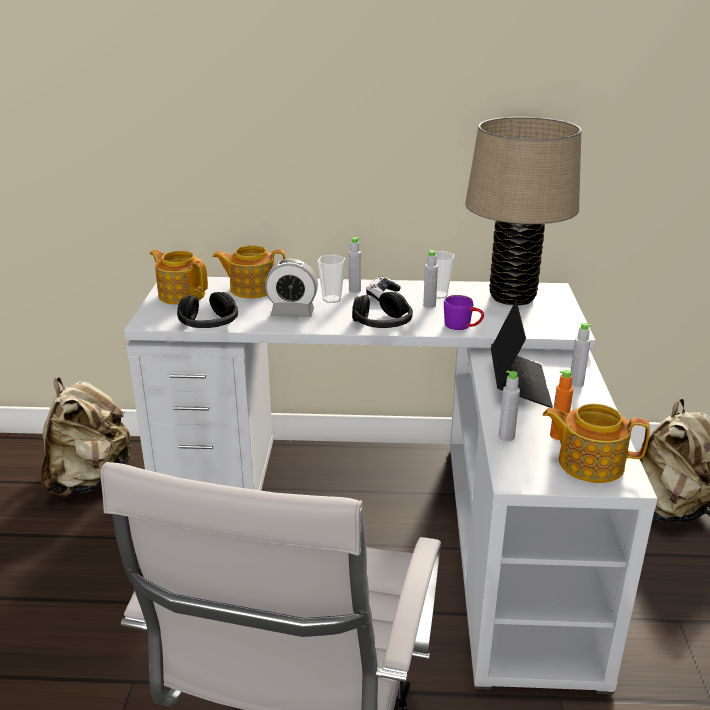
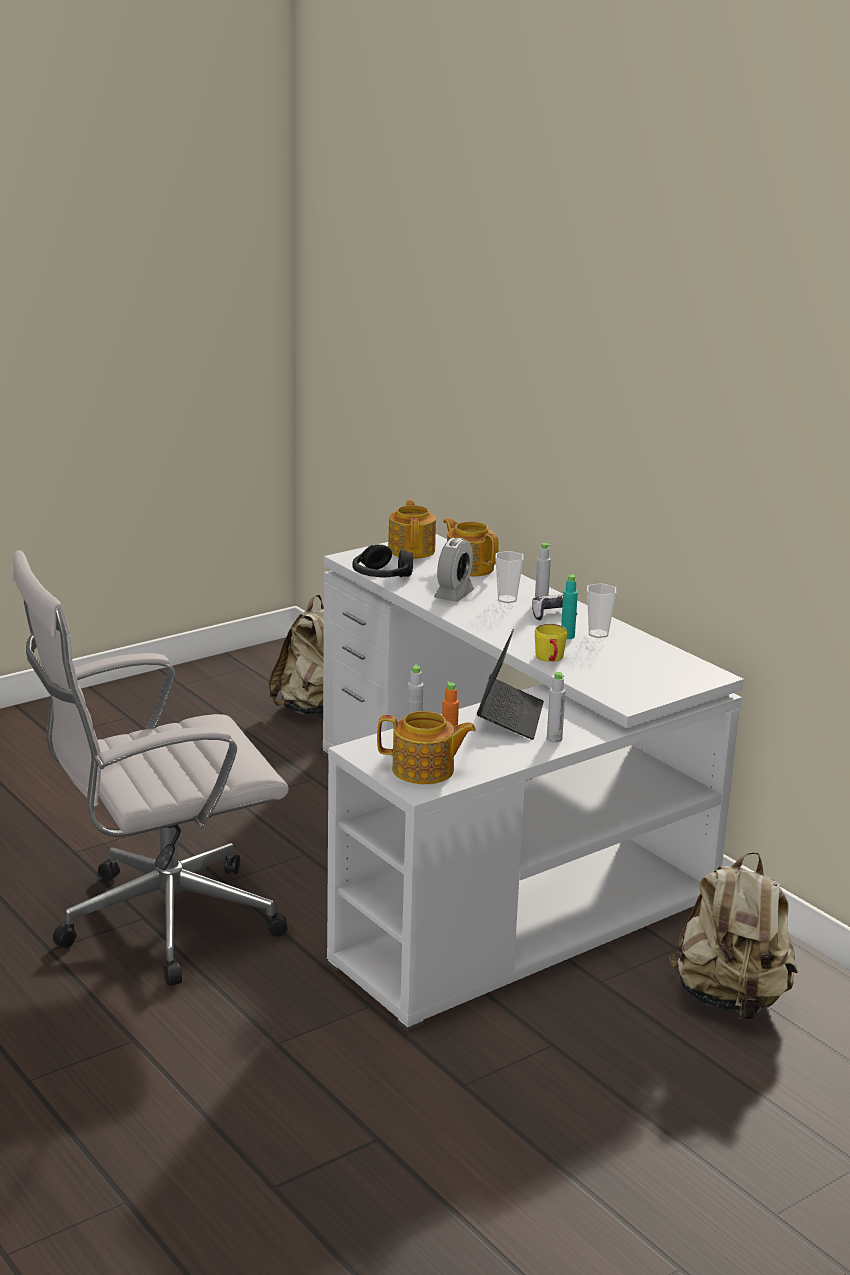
camera: 50 degrees right, 5 degrees down
(292, 313) = (454, 595): alarm clock -> alarm clock turned 120 degrees counterclockwise
(382, 324) = (496, 630): black headphones -> none
(429, 305) = (567, 636): grey bottle -> turquoise bottle
(463, 326) = (551, 659): purple mug -> yellow mug
(512, 297) = (655, 663): beige table lamp -> none
(519, 385) = (510, 717): laptop -> laptop turned 45 degrees counterclockwise
(589, 463) = (424, 770): teapot -> teapot turned 120 degrees clockwise

